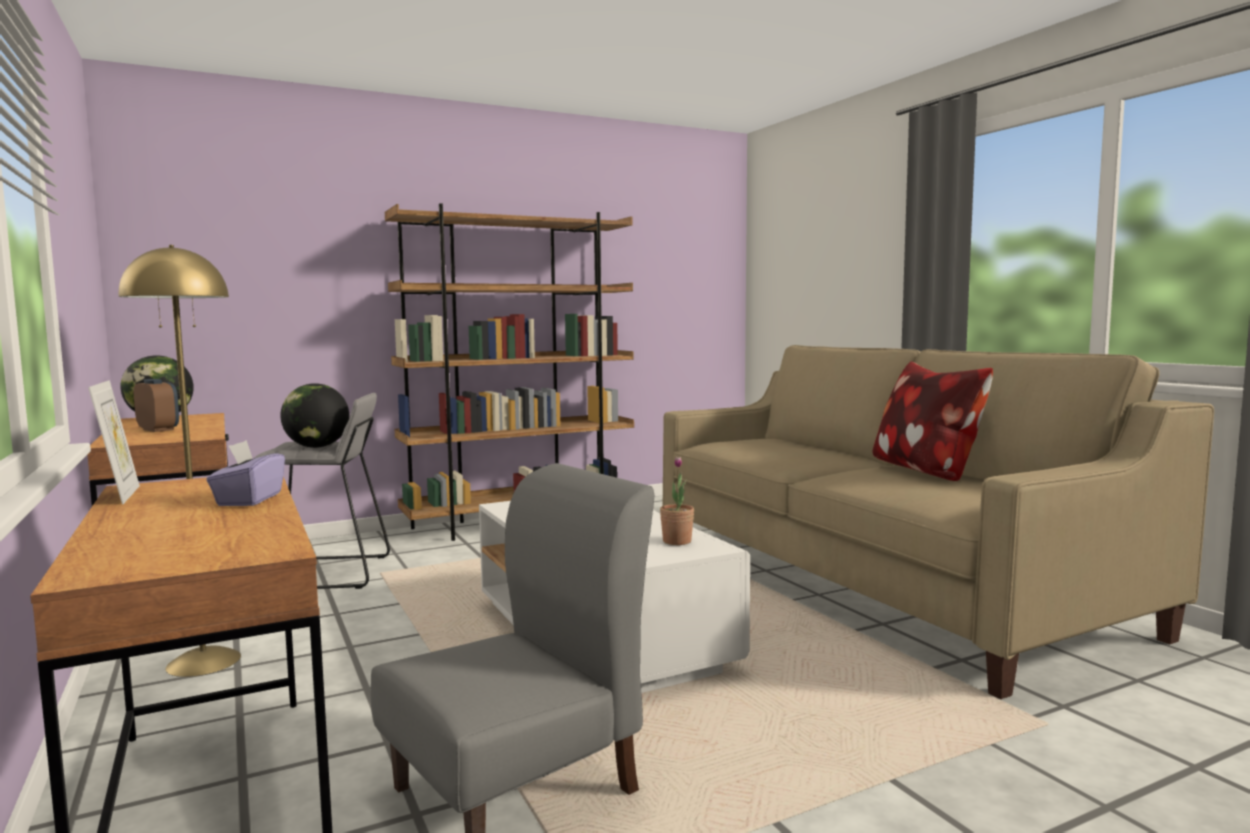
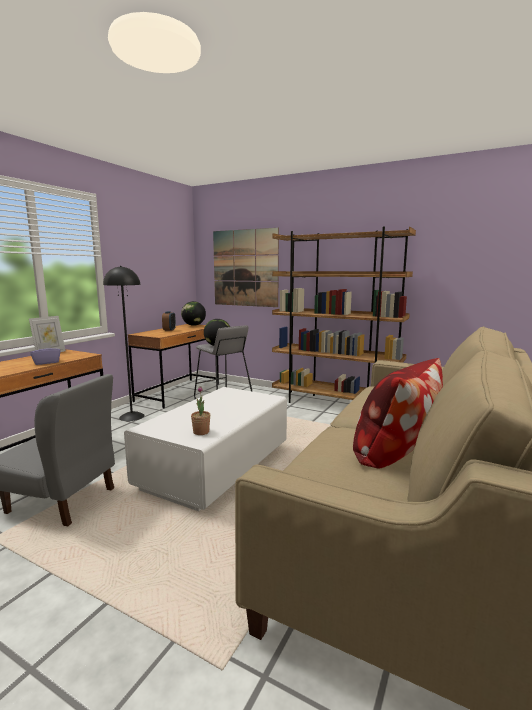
camera: 55 degrees right, 5 degrees up
(204, 661) = (132, 416): yellow floor lamp -> black floor lamp
(274, 275) = (245, 268): none -> picture

